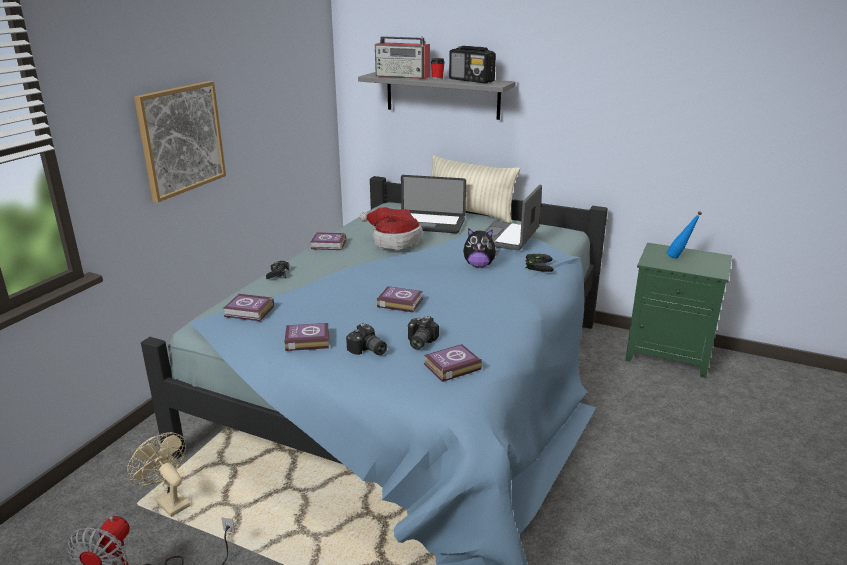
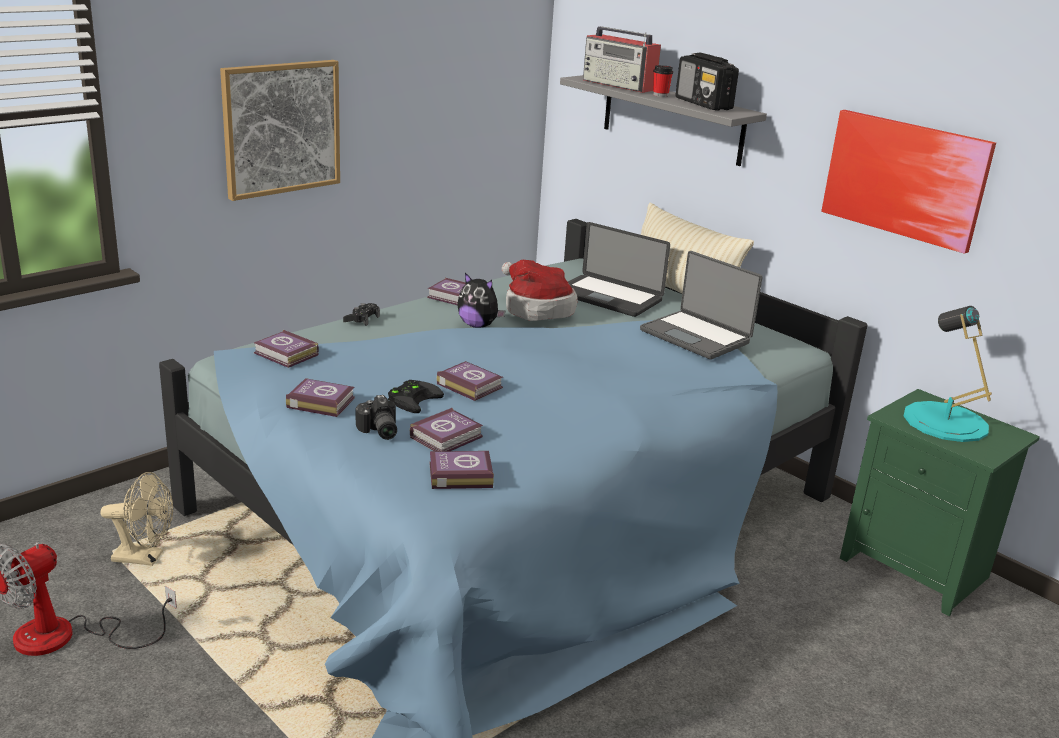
camera: 20 degrees right, 0 degrees up
(168, 500) = (145, 558): beige fan -> beige fan turned 120 degrees clockwise
(419, 342) = (448, 437): camera -> book
(479, 265) = (620, 364): plush toy -> plush toy (478, 325)
(509, 237) = (696, 336): laptop -> laptop turned 90 degrees counterclockwise
(537, 264) = (701, 380): black game controller -> black game controller (413, 398)
(621, 110) = (905, 178): none -> picture
(679, 258) = (945, 421): blue bottle -> turquoise table lamp

